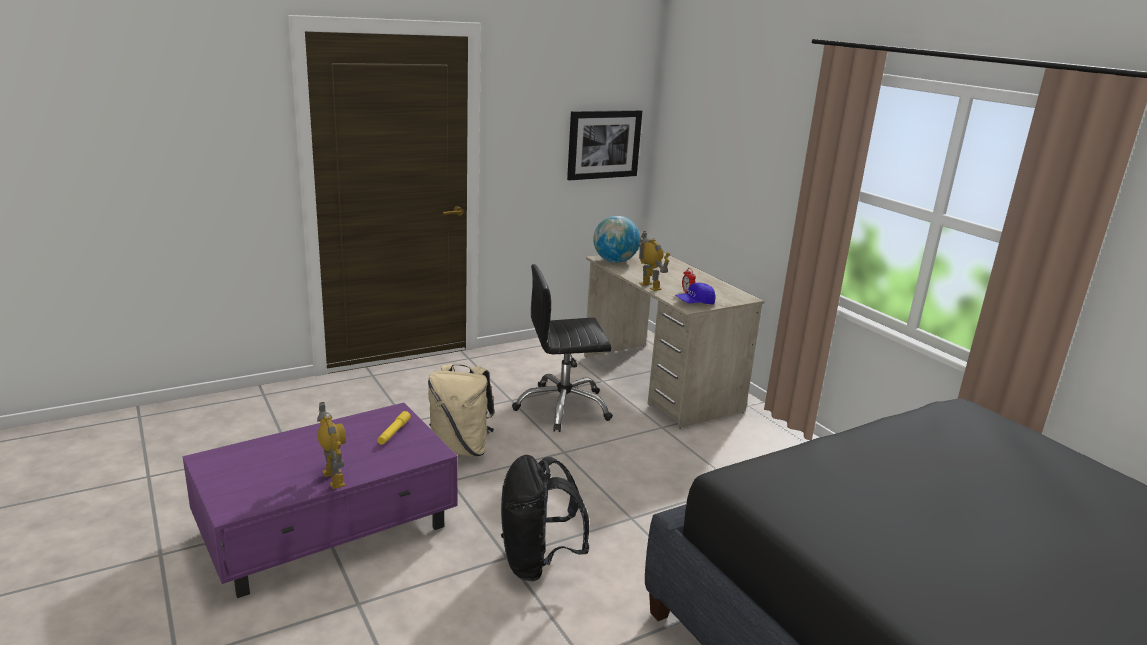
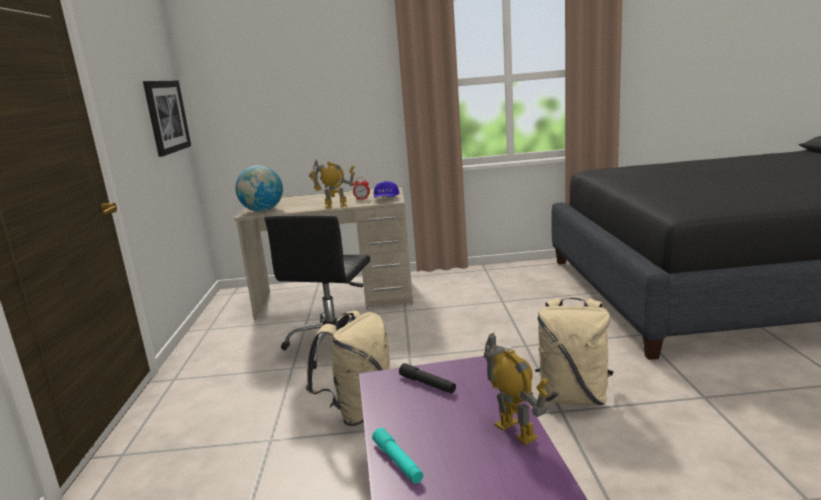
camera: 60 degrees left, 5 degrees down
(290, 440) = (398, 461): none -> turquoise flashlight
(334, 478) = (515, 431): toy robot -> toy robot turned 60 degrees clockwise
(394, 432) = (427, 384): yellow flashlight -> black flashlight
(537, 562) = (573, 396): black backpack -> beige backpack

